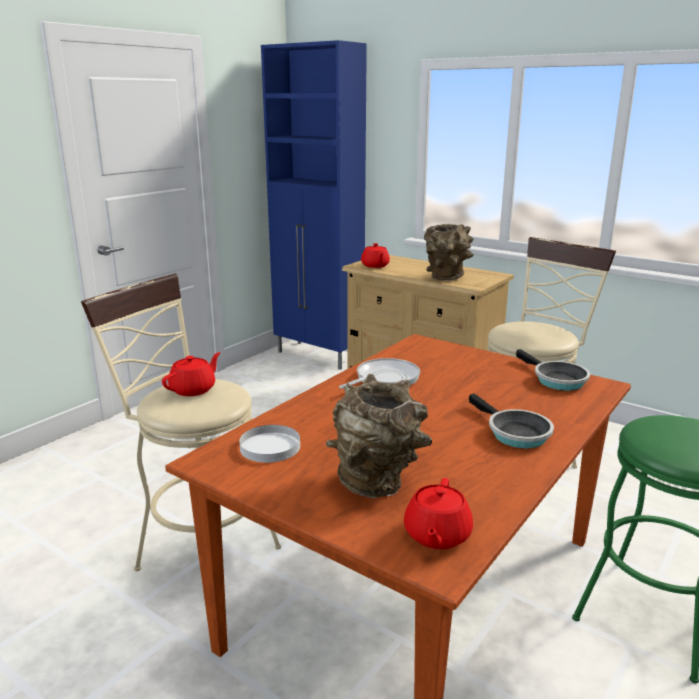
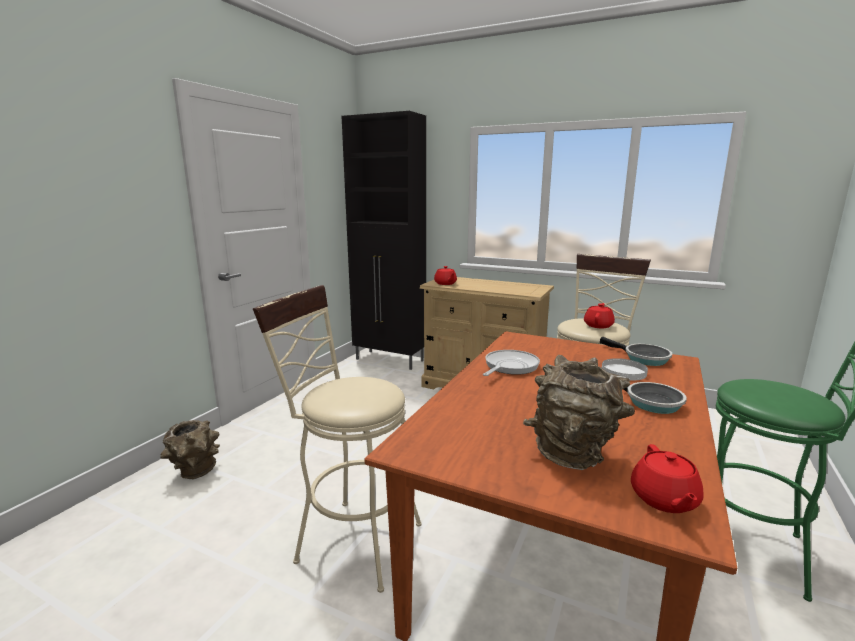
camera: 10 degrees left, 5 degrees down
(194, 389) = (351, 386): red teapot -> red teapot (598, 325)
(270, 446) = (453, 431): white plate -> white plate (623, 372)
(319, 356) = (390, 360): blue cabinet -> black cabinet
(446, 278) = (506, 290): brown vase -> brown vase (195, 473)

